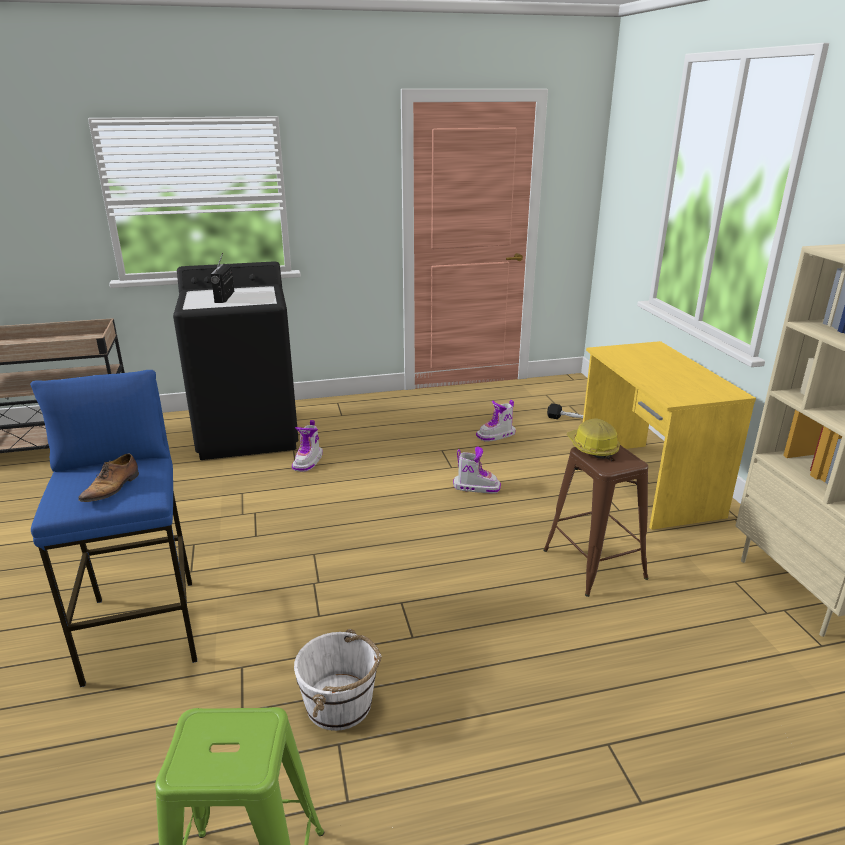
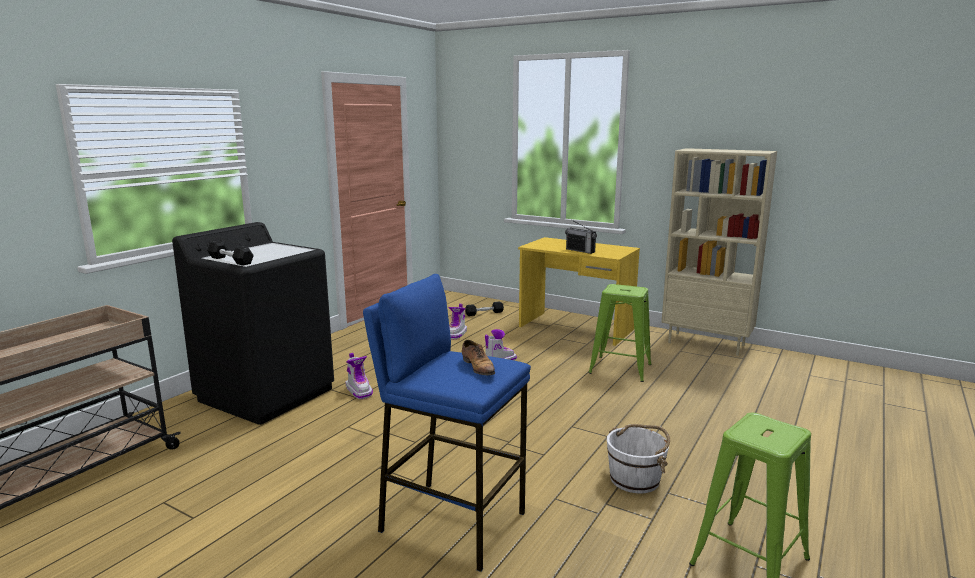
camera: 45 degrees left, 10 degrees down
(192, 300) = (231, 260): none -> black dumbbell
(224, 297) = (255, 254): radio -> radio (580, 251)
(592, 448) = (611, 288): hard hat -> none
(593, 563) = (619, 368): brown stool -> green stool

